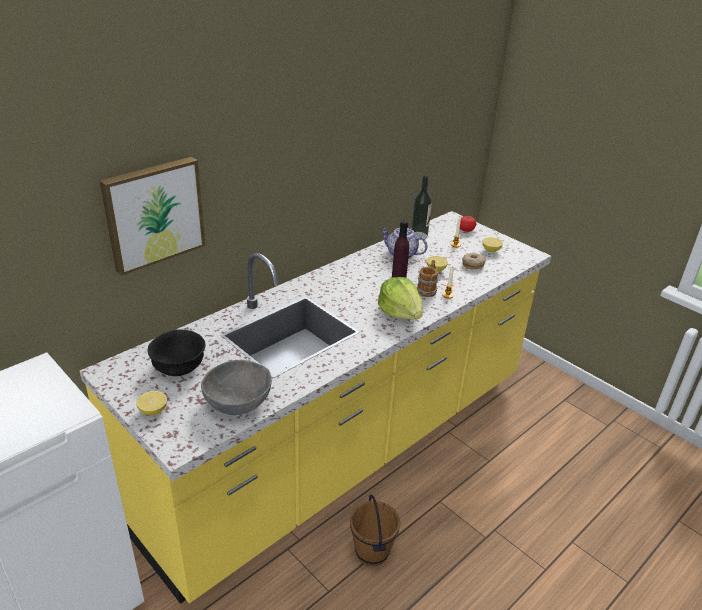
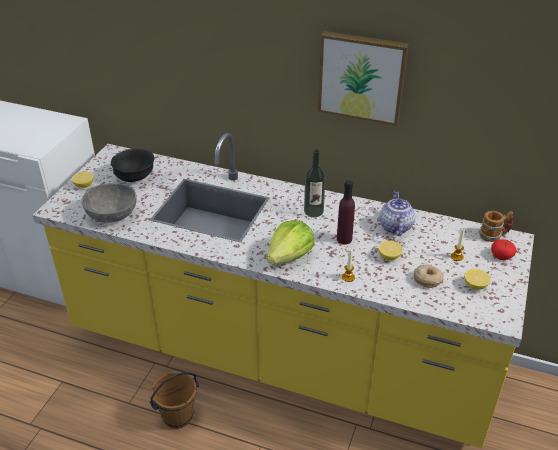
camera: 65 degrees right, 5 degrees up
(153, 213) = (167, 62): picture -> picture (362, 76)
(419, 235) = (447, 227): bottle -> bottle (313, 211)
(427, 289) = (346, 261): mug -> mug (494, 235)

